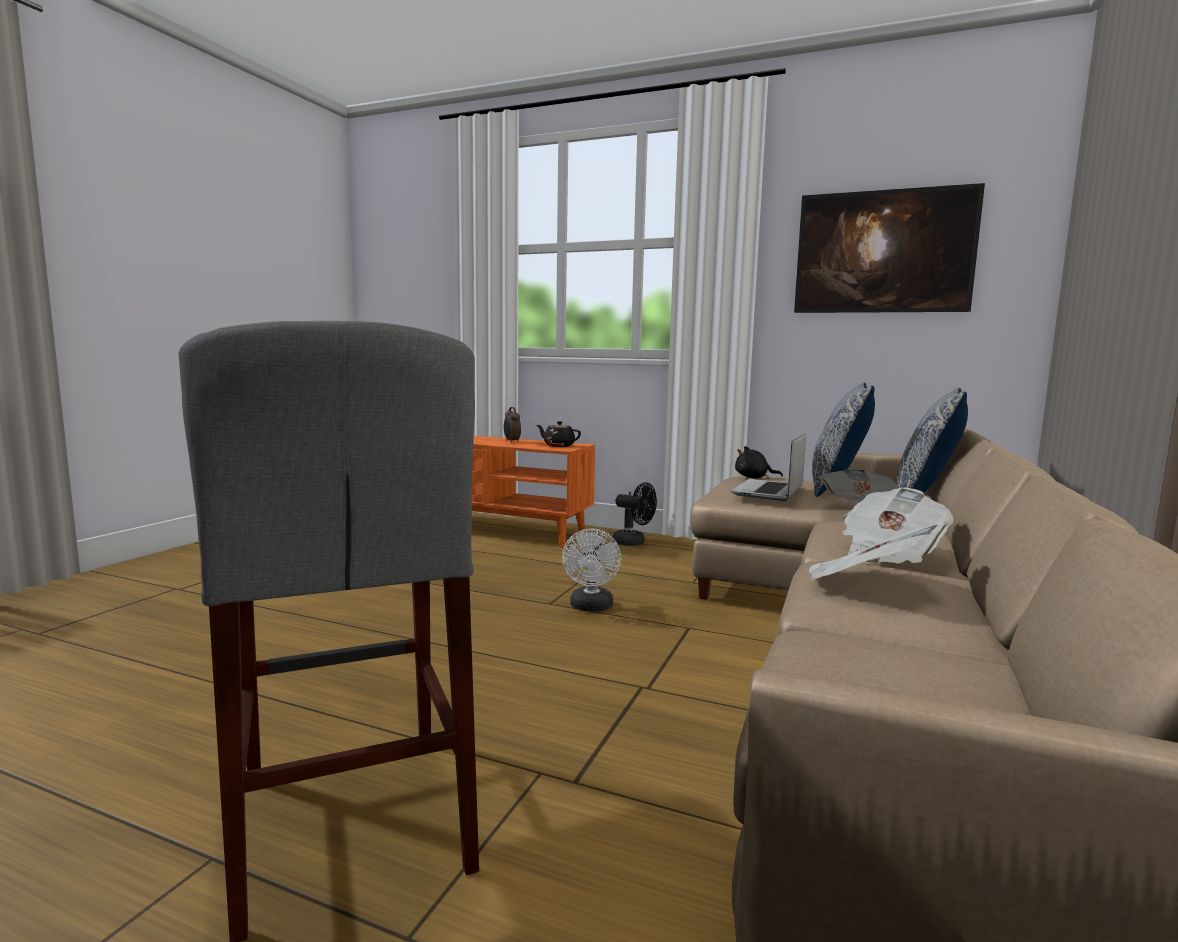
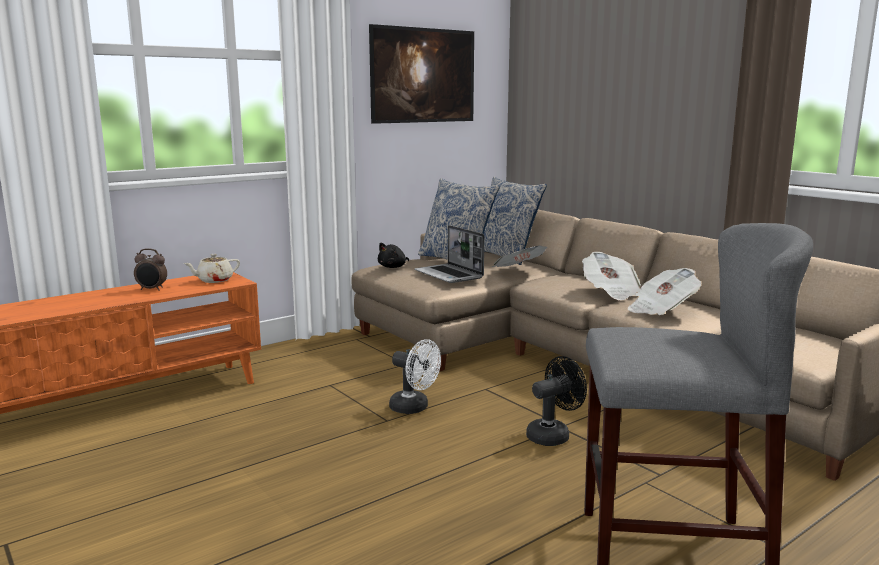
camera: 60 degrees left, 5 degrees up
(558, 445) = (214, 280): black teapot -> beige teapot
(633, 543) = (287, 356): black fan -> black fan (553, 435)

